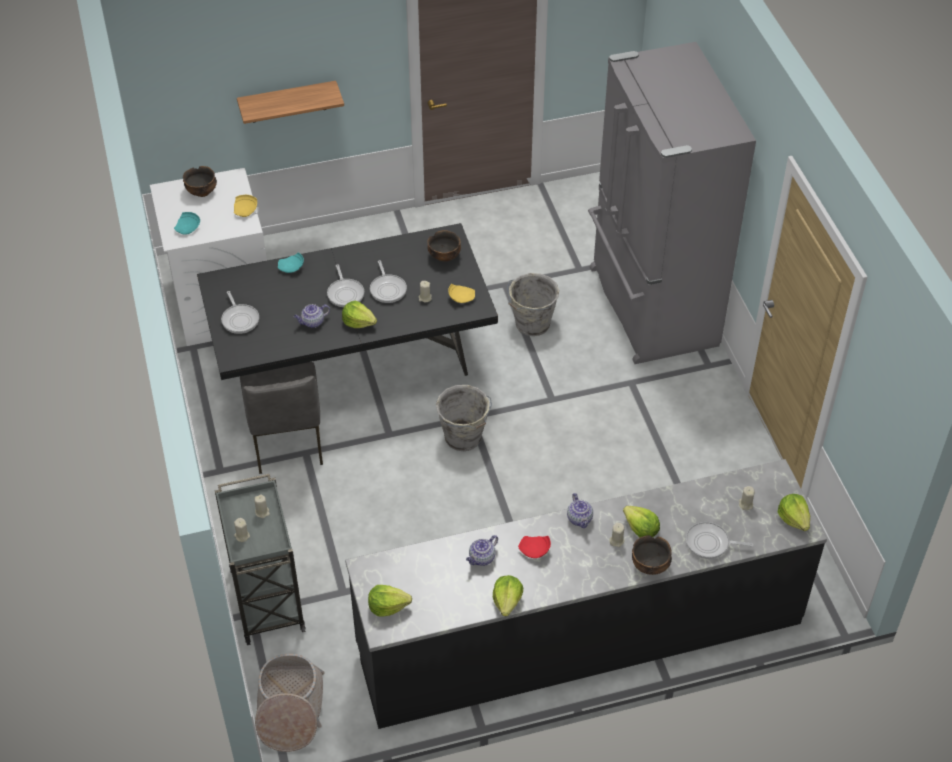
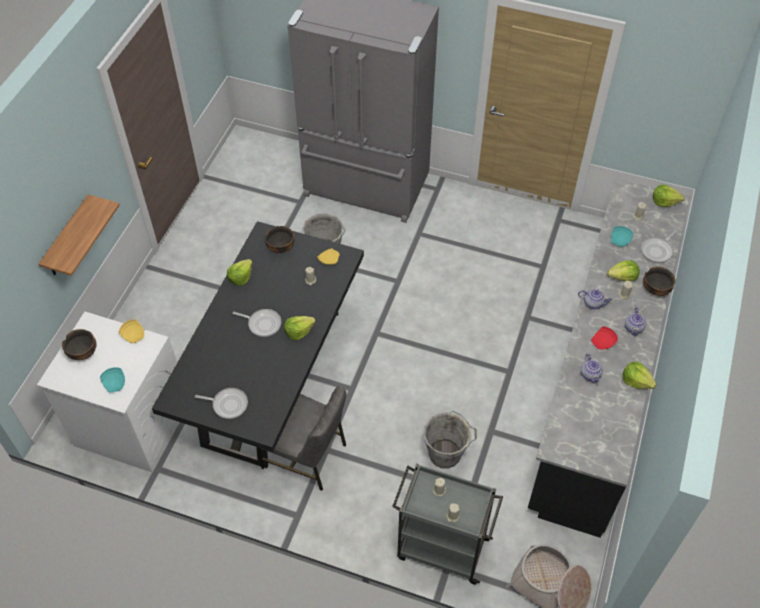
camera: 55 degrees left, 5 degrees up
(291, 268) = (205, 343): turquoise plate -> turquoise plate (620, 240)
(312, 322) = (273, 359): teapot -> teapot (633, 328)
(387, 606) = (596, 453): lettuce -> lettuce (240, 277)
(388, 289) = (282, 296): frying pan -> none
(464, 438) = (391, 348): grey bucket -> grey bucket (446, 454)

